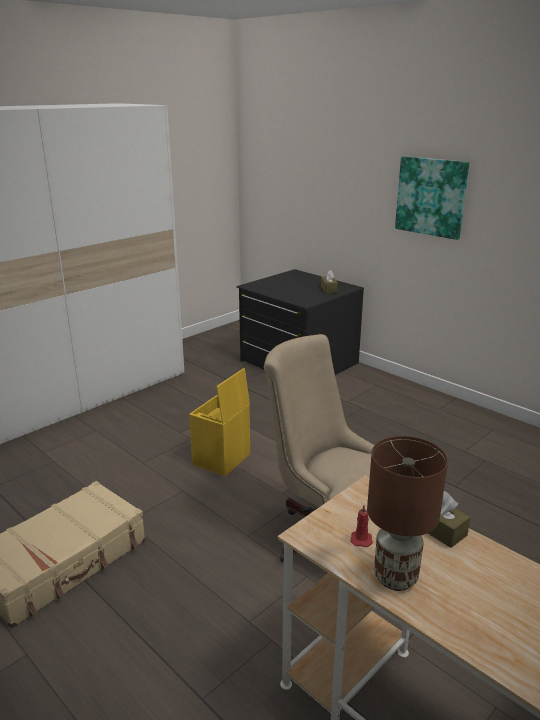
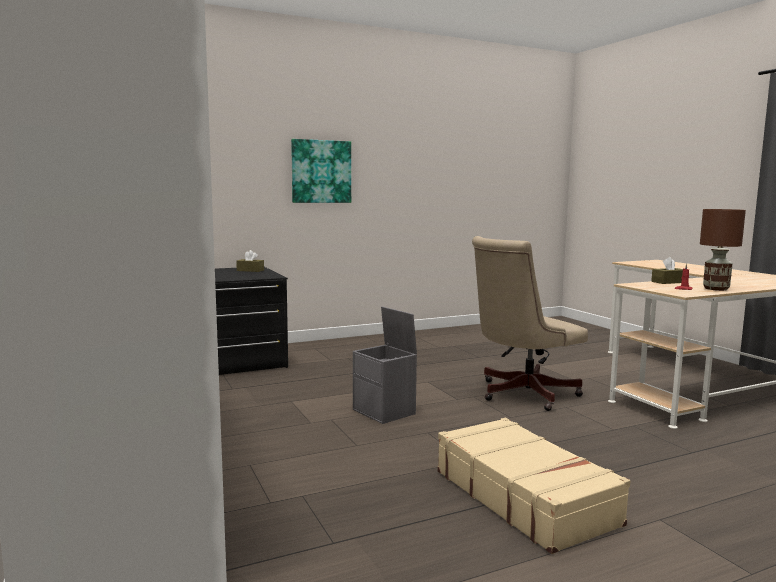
camera: 70 degrees left, 15 degrees down
(221, 460) = (385, 412): yellow storage box -> grey storage box

